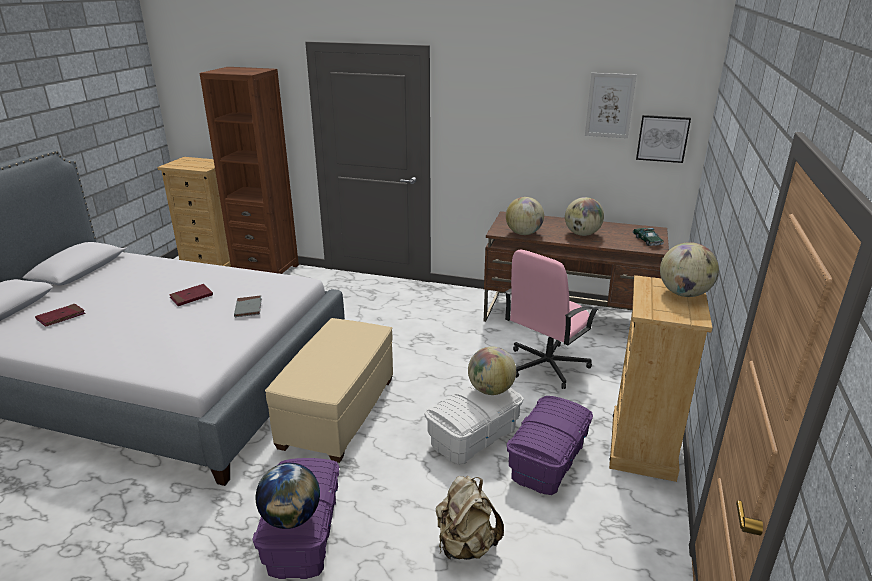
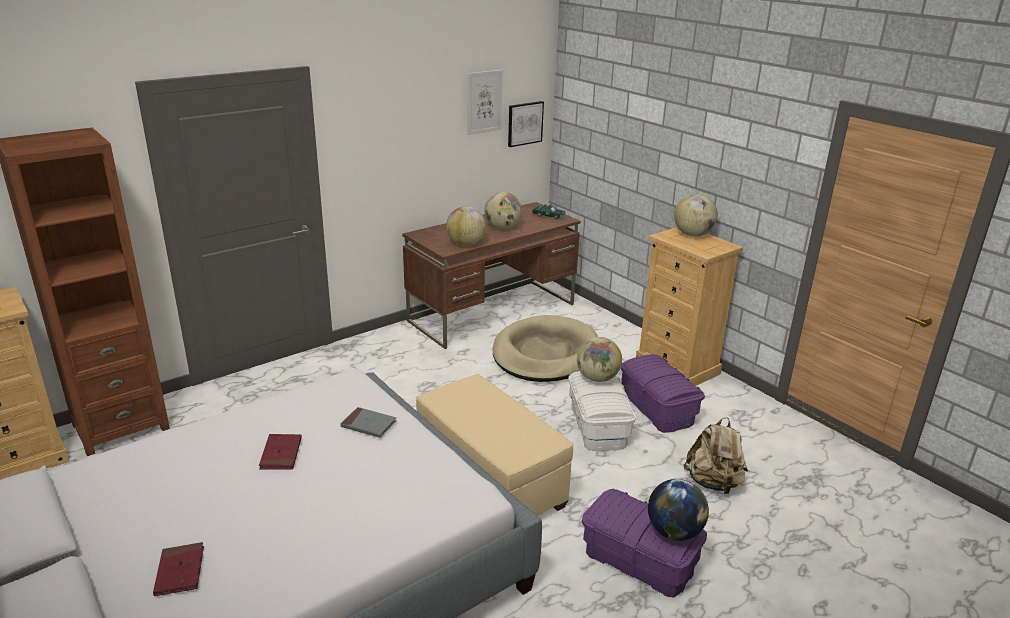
camera: 55 degrees left, 0 degrees up
(546, 365) = (546, 354): pink office chair -> beige dog bed

